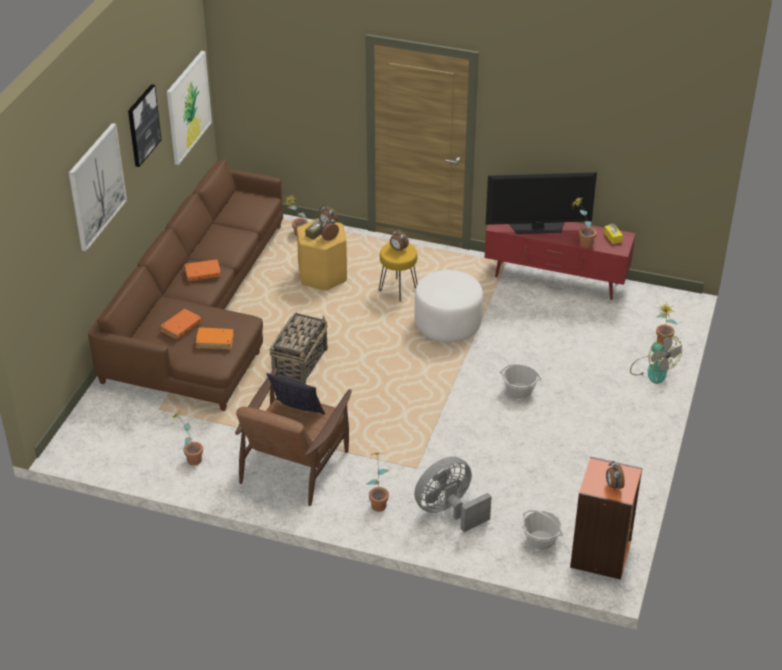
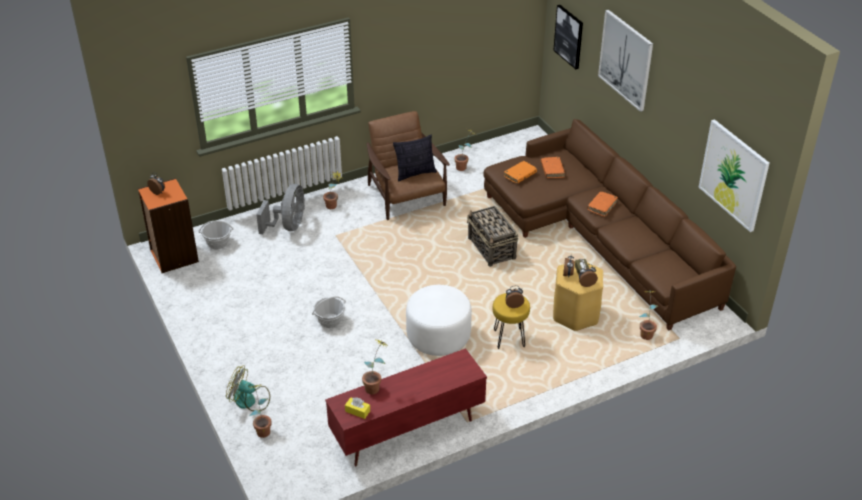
camera: 135 degrees right, 0 degrees up
(143, 125) = (680, 98): picture -> picture (569, 36)
(538, 227) = (429, 378): television -> none

